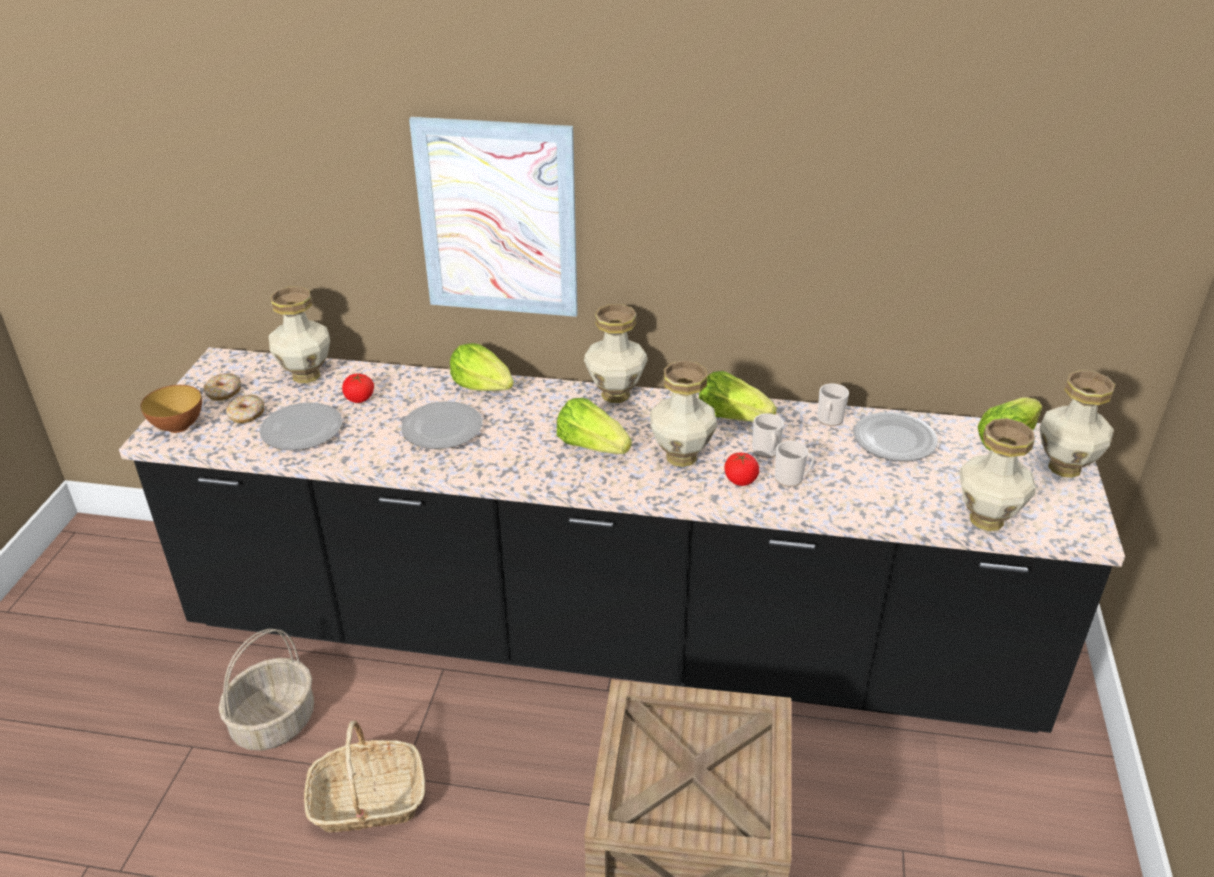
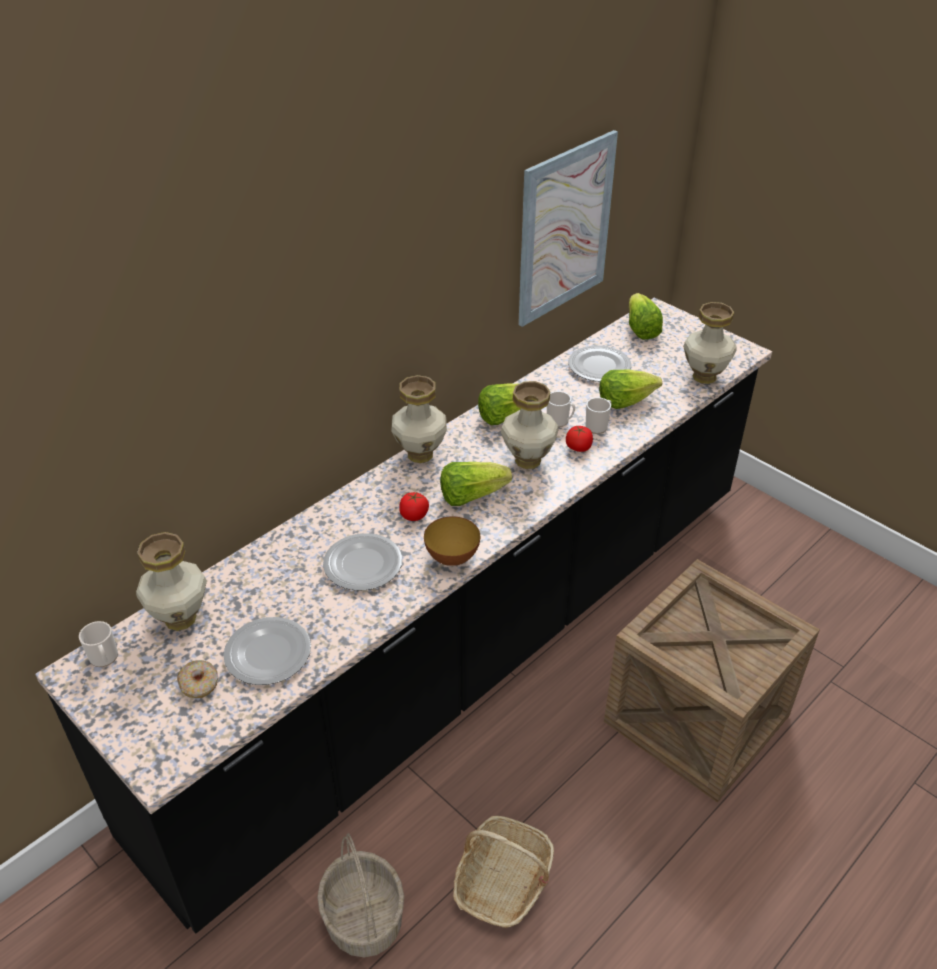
camera: 55 degrees left, 5 degrees up
(178, 427) = (162, 744): bowl -> bowl (452, 558)
(224, 393) = (140, 689): donut -> none
(359, 398) = (261, 597): tomato -> tomato (414, 515)
(483, 386) = (329, 516): lettuce -> lettuce (625, 400)
(498, 219) = (301, 361): picture -> picture (565, 229)
(829, 420) = (553, 379): mug -> mug (104, 659)
(1064, 468) = (684, 325): vase -> none

